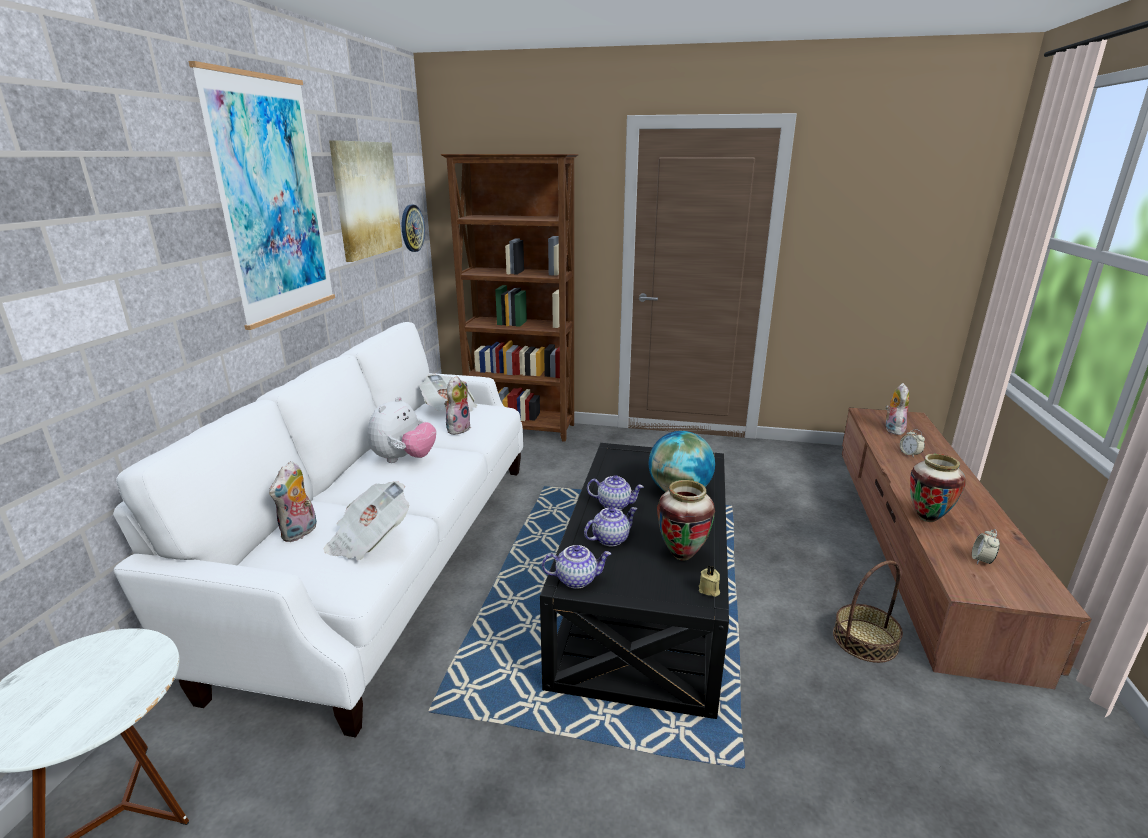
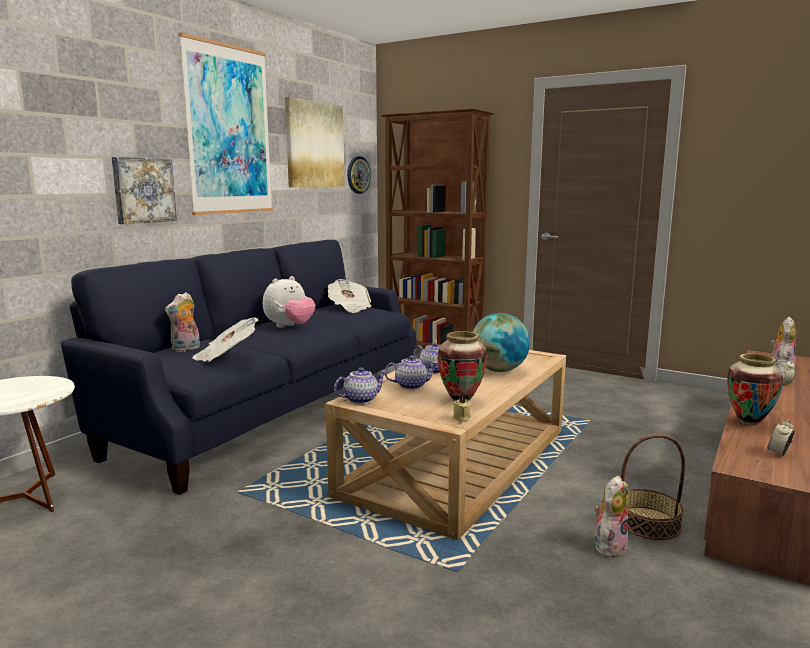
camera: 20 degrees right, 10 degrees down
(179, 312) = (143, 190): none -> picture
(390, 556) = (274, 410): white sofa -> blue sofa
(458, 428) = (346, 317): plush toy -> plush toy (609, 545)
(576, 579) = (361, 399): teapot -> teapot turned 45 degrees counterclockwise
(642, 594) = (457, 460): black coffee table -> beige coffee table

